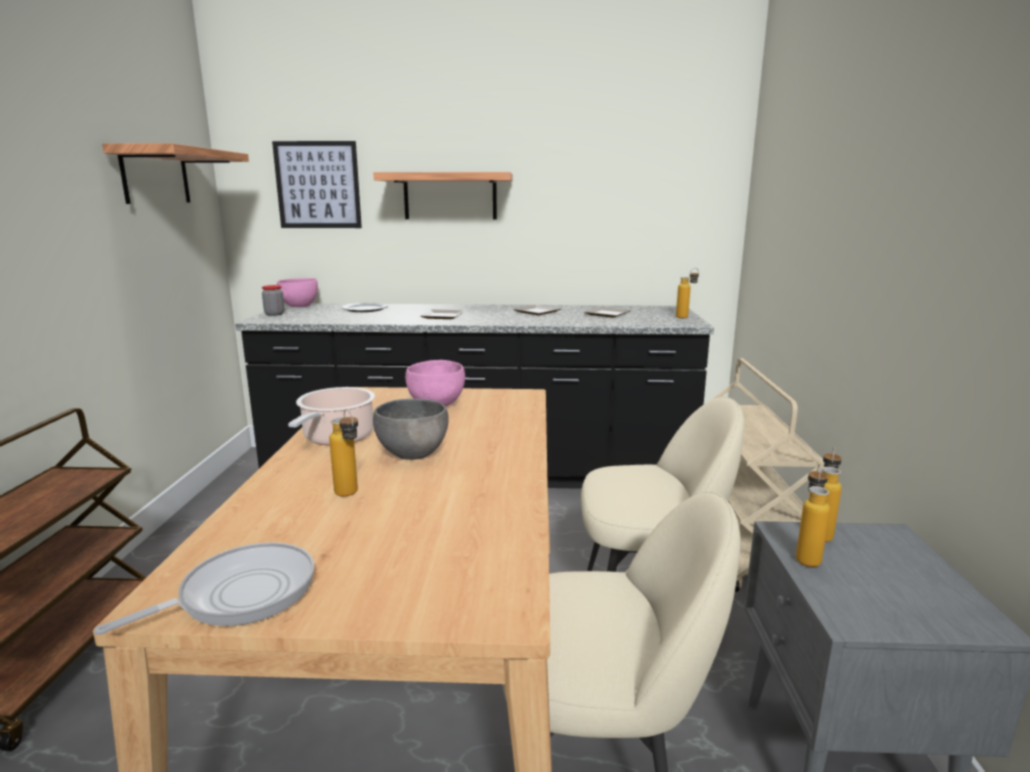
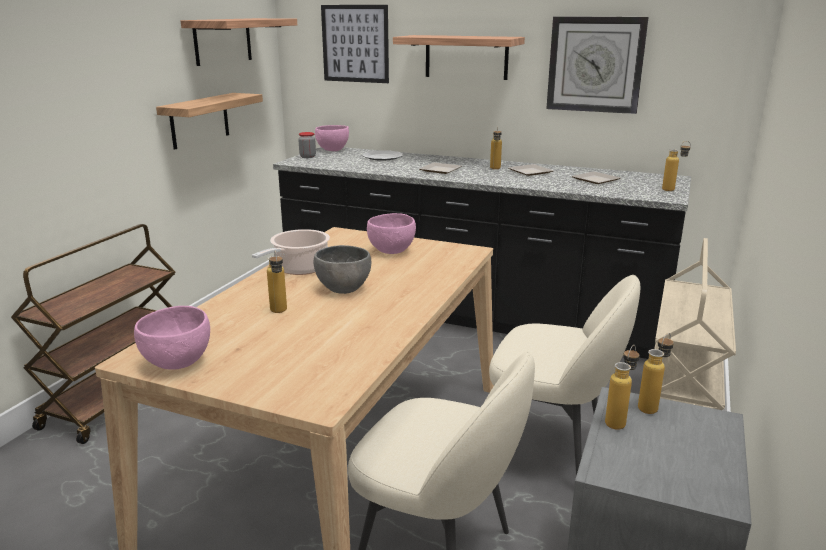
camera: 20 degrees right, 5 degrees up
(134, 273) = (199, 120): none -> shelf
(240, 594) = (177, 362): frying pan -> pink bowl
(499, 312) = (495, 169): none -> bottle
(587, 200) = (595, 64): none -> wall clock

